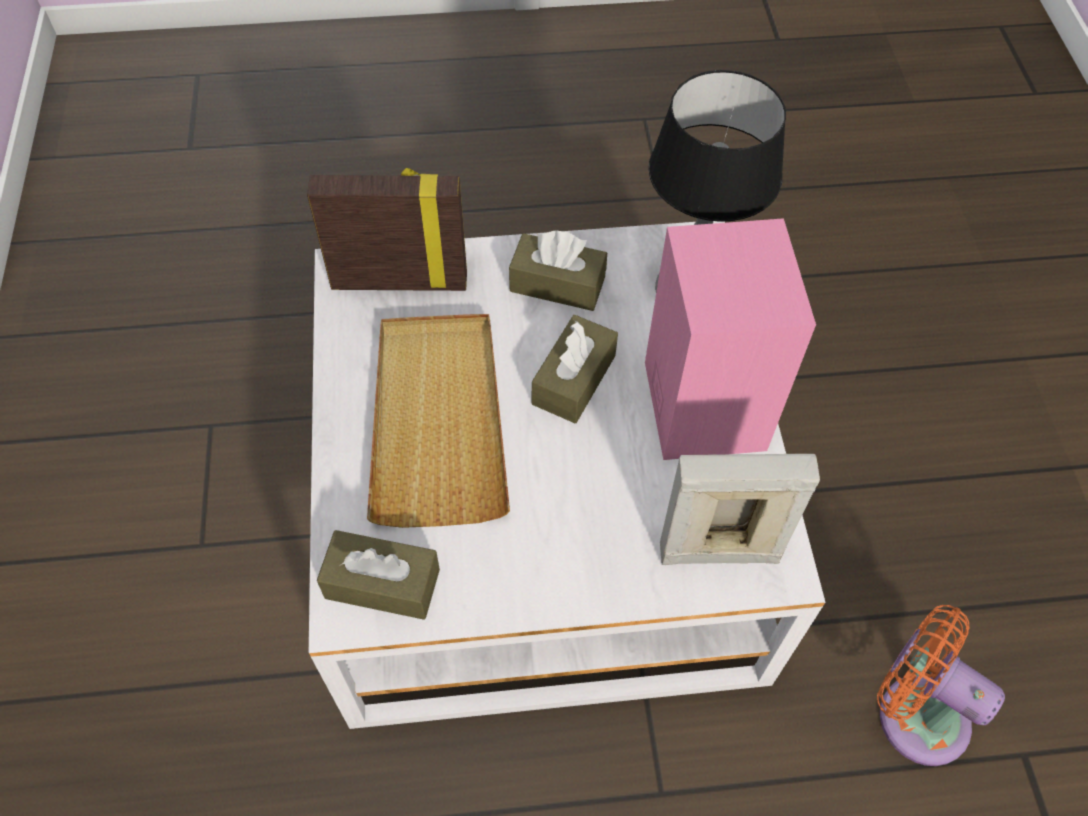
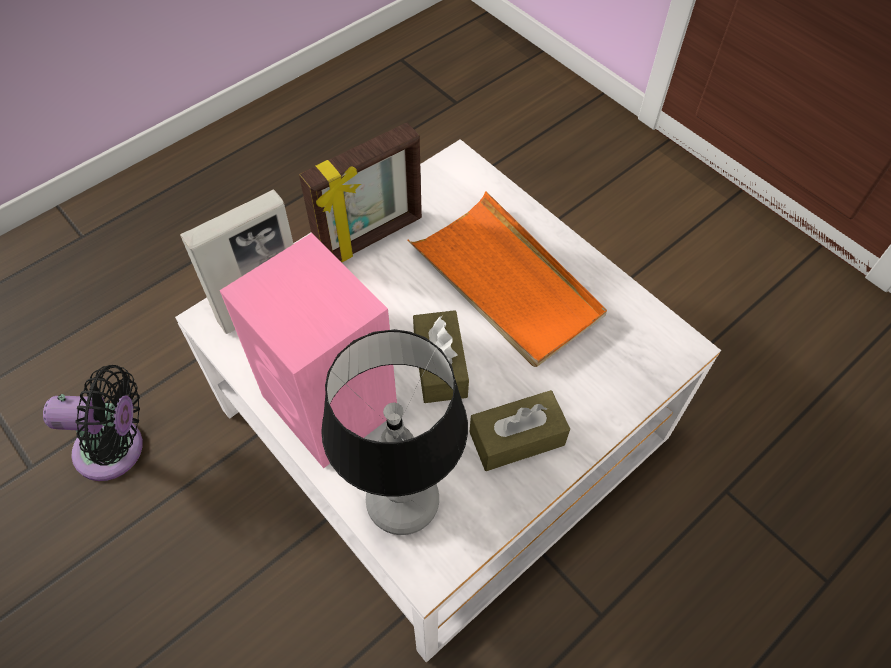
camera: 145 degrees right, 0 degrees up
(382, 583) = (452, 183): brown tissue box -> none
(400, 280) = (634, 364): picture frame -> picture frame (371, 238)
(438, 420) = (506, 283): beige tray -> orange tray
(914, 713) = (116, 449): orange fan -> black fan

